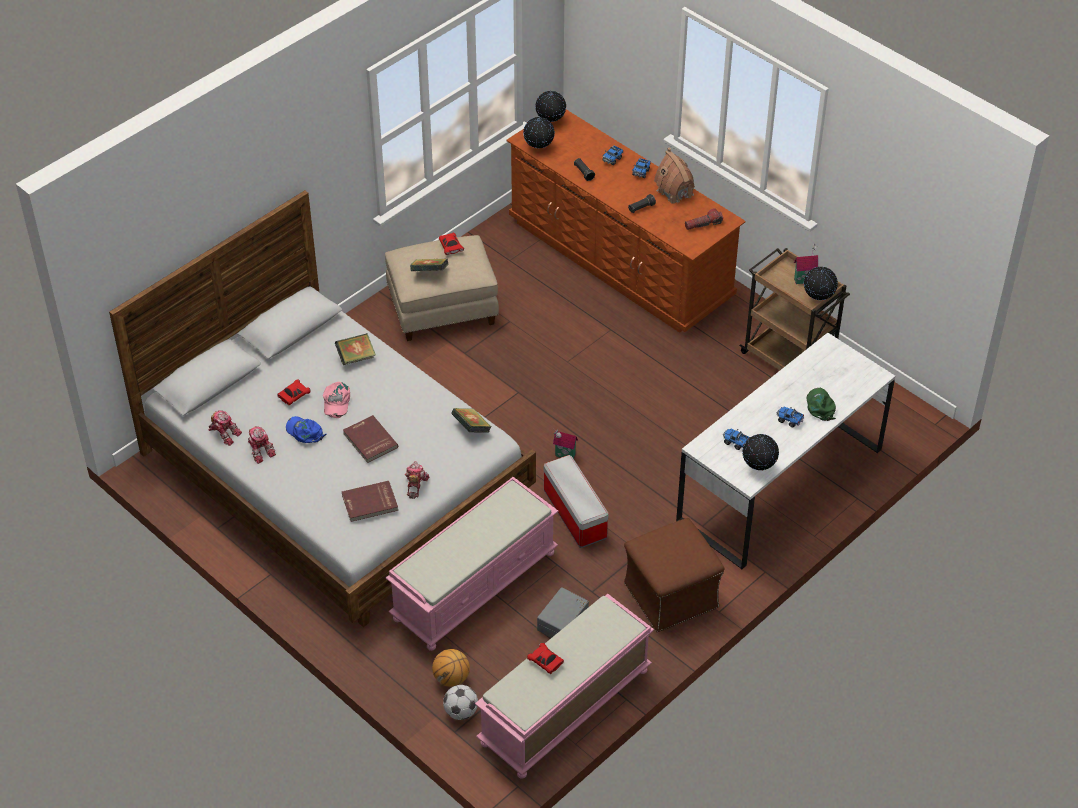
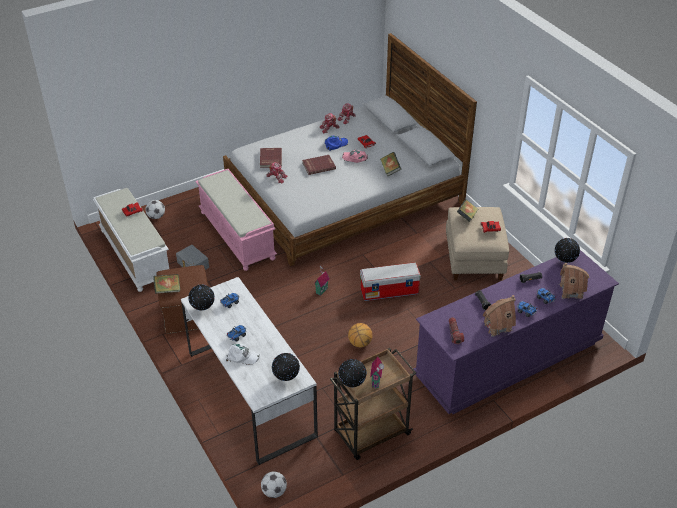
camera: 105 degrees right, 5 degrees down
(451, 678) = (179, 216): basketball -> basketball (360, 343)
(471, 428) = (312, 205): book -> book (167, 290)
(550, 122) = (597, 274): globe -> globe (286, 378)
(565, 708) = (134, 254): pink bench -> white bench
(574, 514) = (271, 285): storage box -> storage box (389, 291)
(590, 140) = (571, 291): none -> toy house
(619, 259) = (508, 359): brown dresser -> purple dresser
(820, 406) = (242, 356): green cap -> white cap
(909, 427) = (274, 492): none -> football

